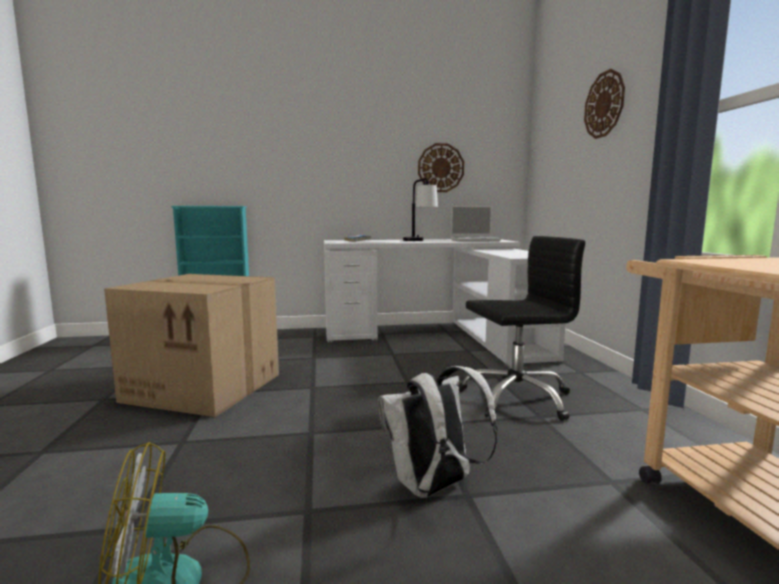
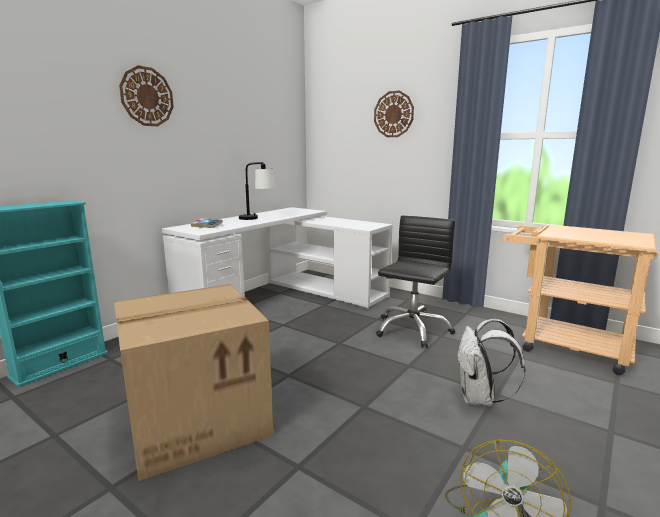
camera: 45 degrees left, 5 degrees up
(440, 168) = (252, 148): wall clock -> wall clock (147, 96)
(475, 240) = (293, 212): laptop -> none

